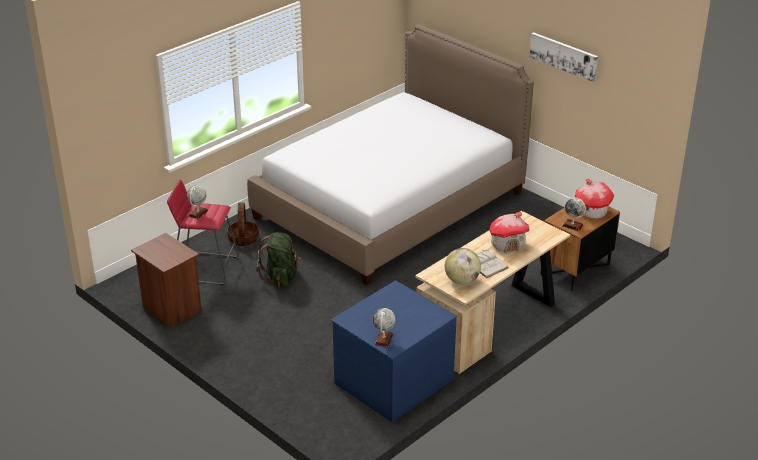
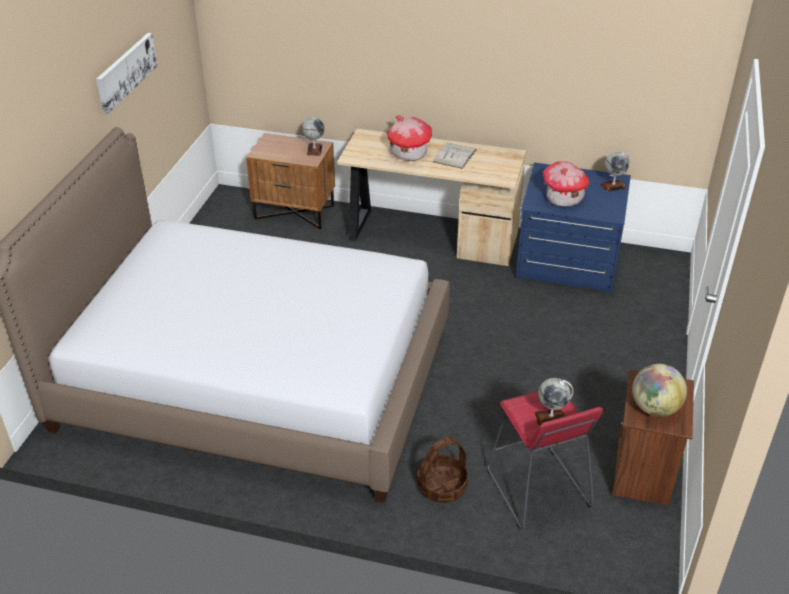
camera: 120 degrees left, 5 degrees up
(281, 277) = (489, 407): green backpack -> none
(462, 280) = (495, 160): globe -> globe (654, 408)
(591, 211) = (277, 146): toy house -> toy house (563, 198)

